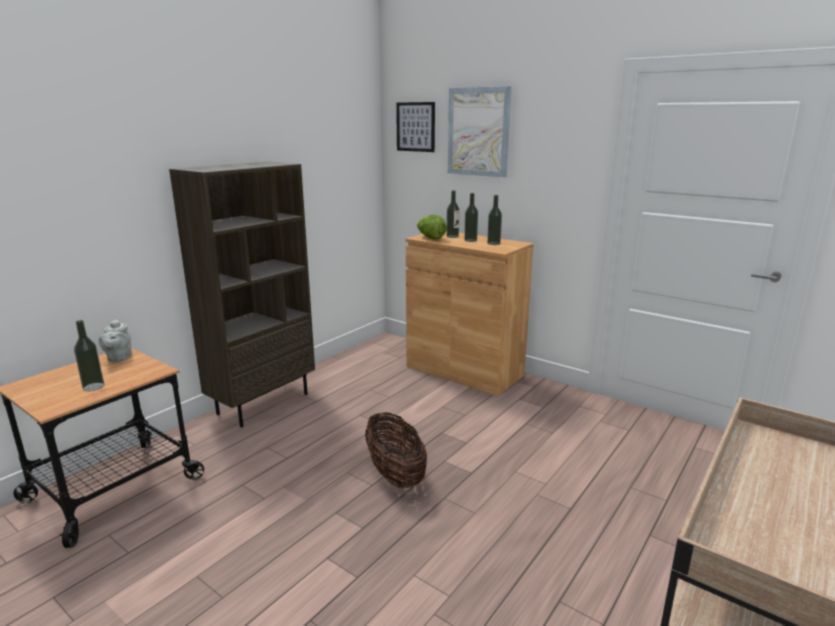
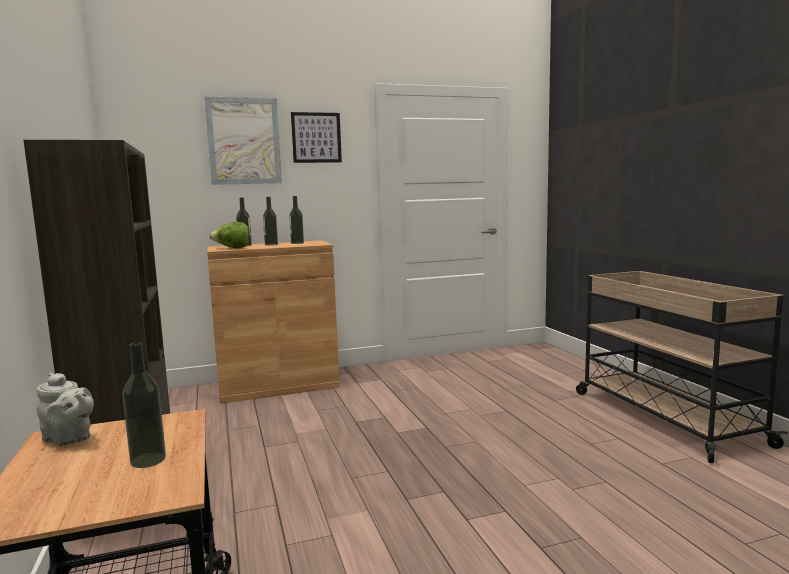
camera: 55 degrees left, 10 degrees down
(395, 474) = (387, 457): basket -> none
(415, 127) = (158, 136): picture -> picture (316, 137)

